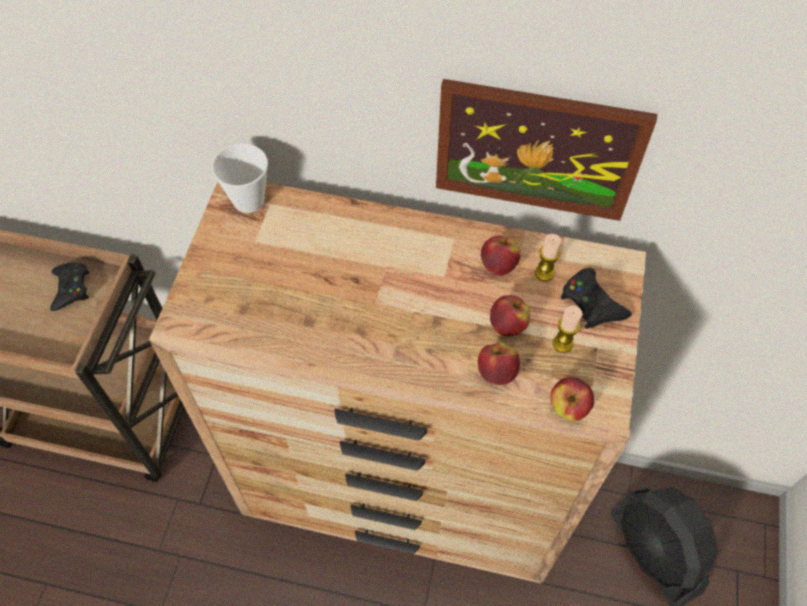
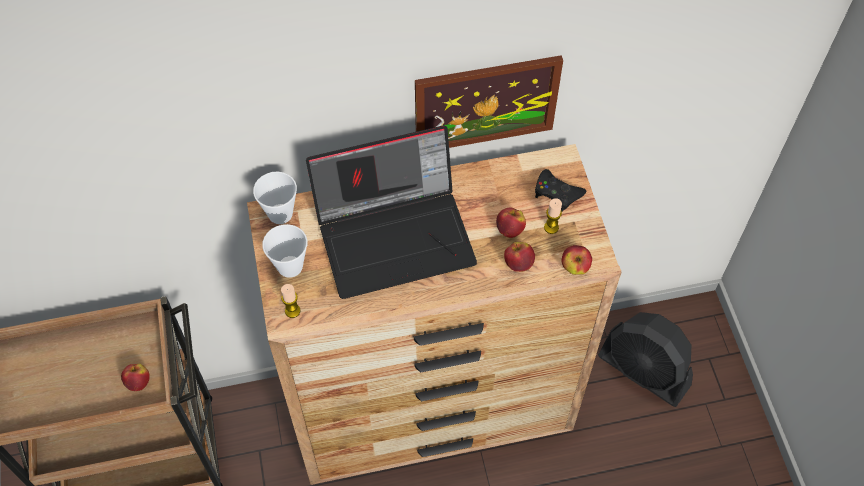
camera: 25 degrees left, 0 degrees up
(71, 288) = (121, 345): black game controller -> none
(223, 264) = (290, 266): none -> cup
(365, 276) = (396, 235): none -> laptop
(498, 265) = (482, 191): apple -> apple (138, 382)
(544, 273) = (516, 184): candle -> candle (292, 311)

